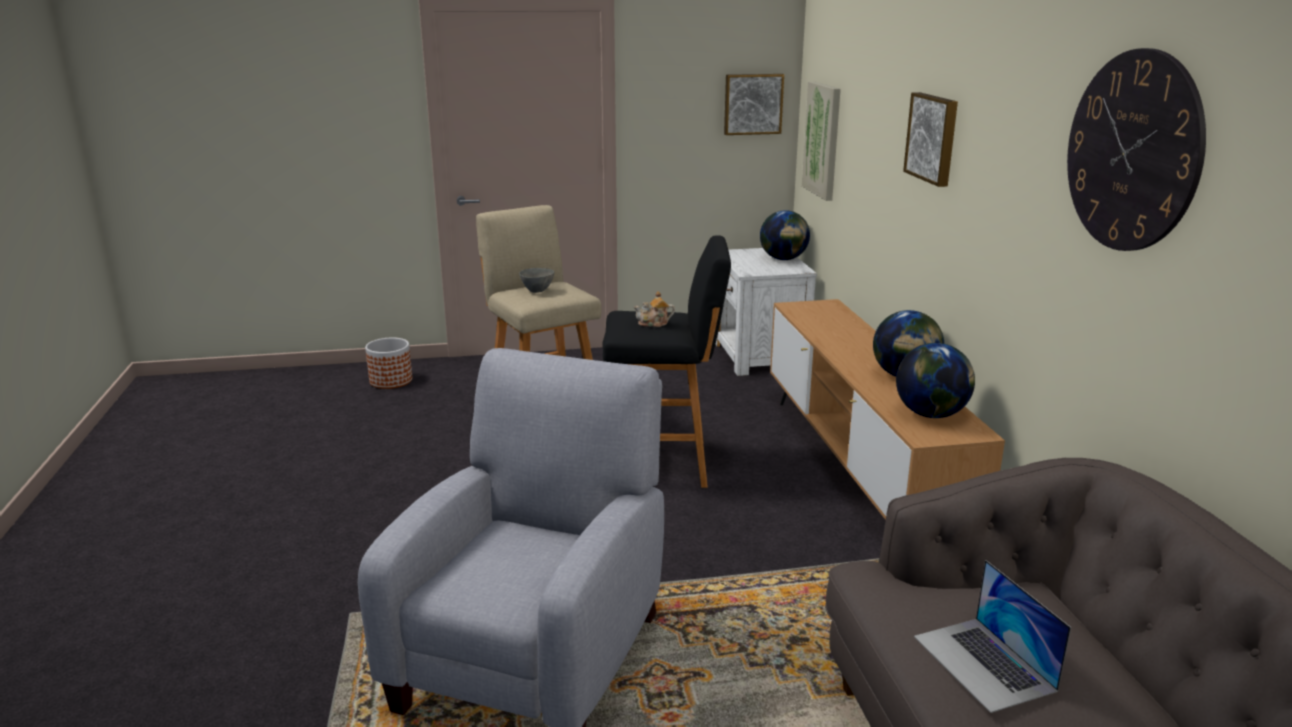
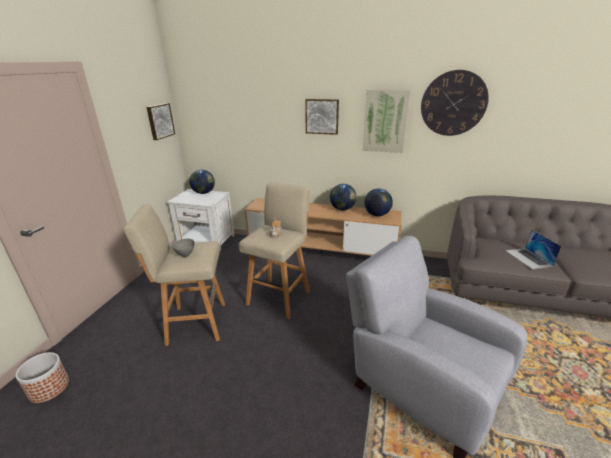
camera: 65 degrees left, 5 degrees up
(664, 463) = (279, 296): black stool -> beige stool
(823, 140) = (212, 131): picture -> picture (385, 121)
(984, 663) = (528, 258): laptop -> laptop turned 75 degrees clockwise

